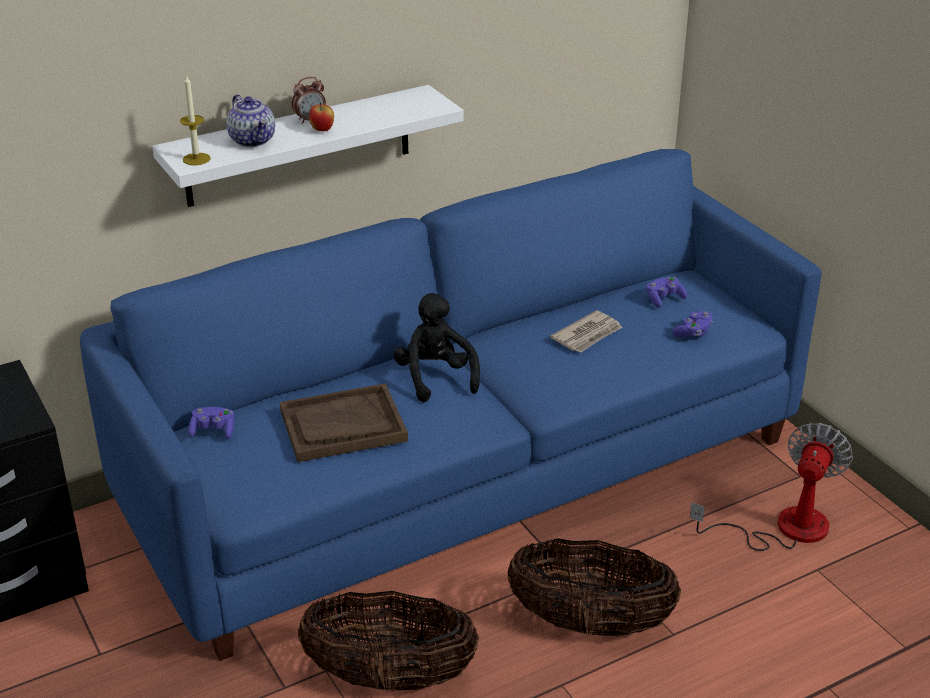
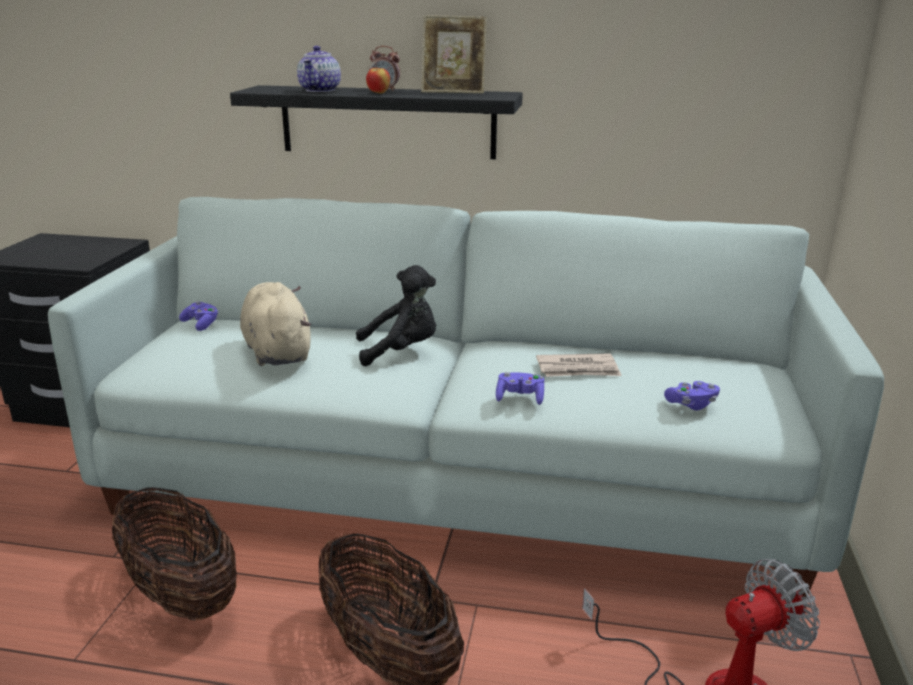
camera: 40 degrees right, 10 degrees down
(196, 159) = (261, 90): candle -> none
(299, 146) = (387, 122): white shelf -> black shelf
(343, 426) = (277, 351): brown tray -> beige plush toy
(376, 104) = (453, 92): none -> picture frame
(435, 377) = (401, 351): black plush toy -> black plush toy turned 60 degrees clockwise
(464, 472) = (456, 480): blue sofa -> white sofa
(664, 299) = (700, 371): purple game controller -> purple game controller (520, 398)

